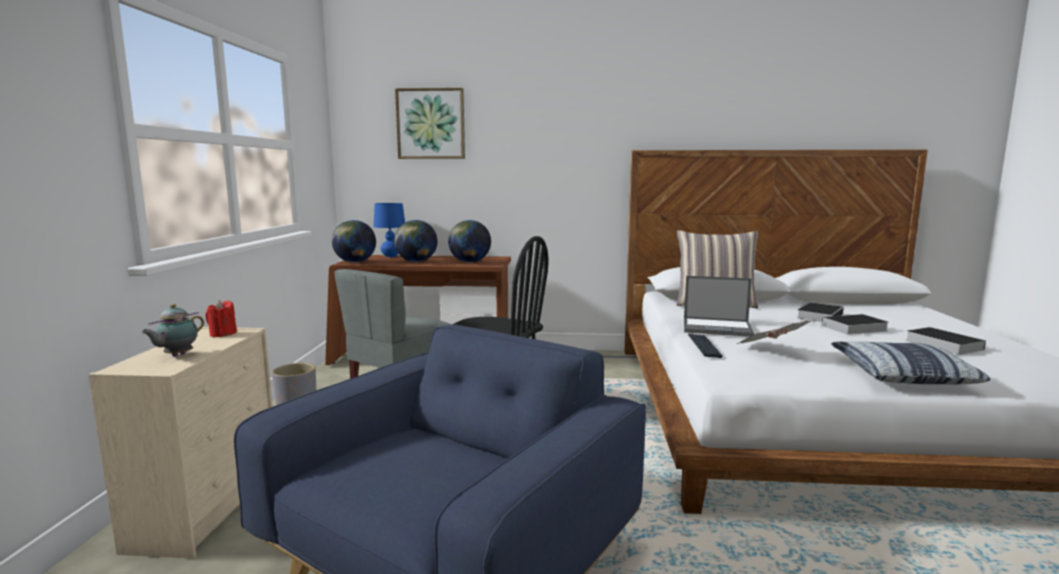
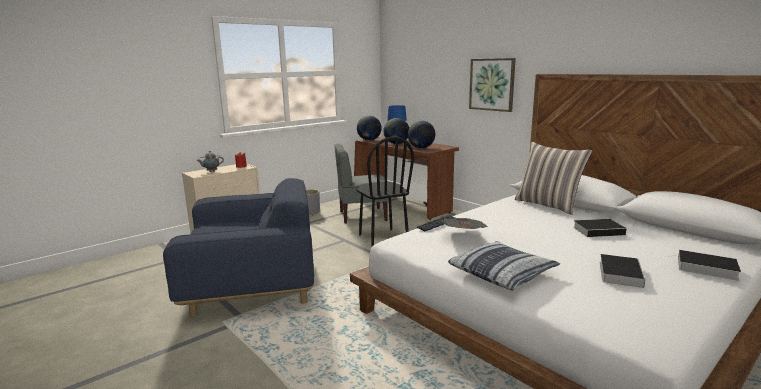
camera: 45 degrees right, 5 degrees up
(431, 124) = (423, 55): picture -> picture (492, 84)
(718, 327) = (484, 217): laptop -> none
(853, 328) = (587, 244): book -> book (704, 268)

